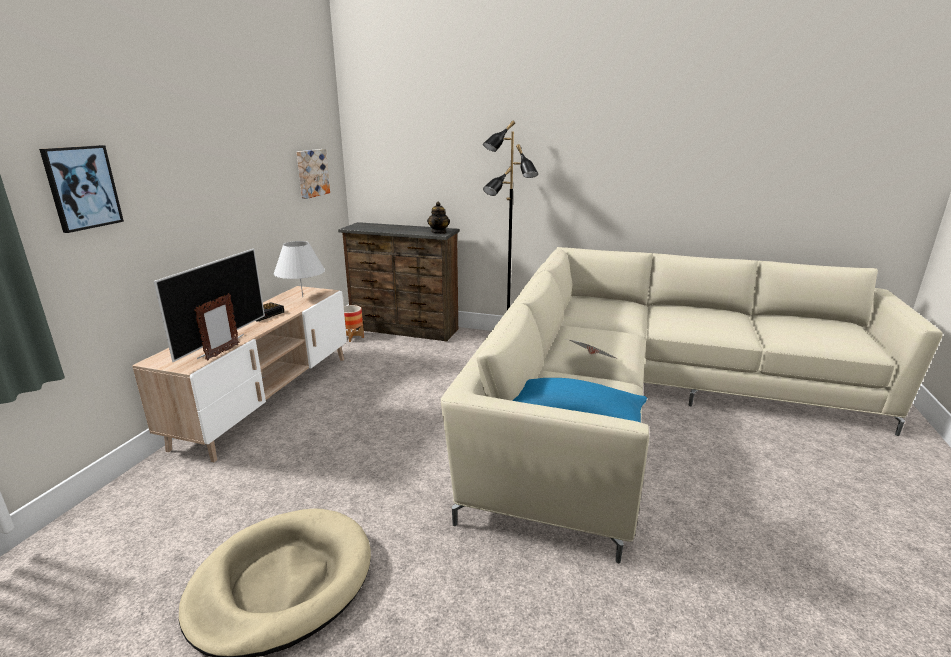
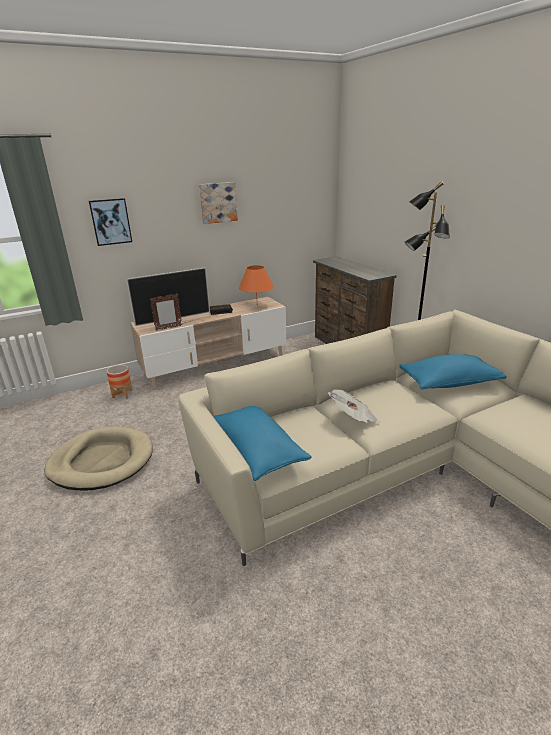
camera: 45 degrees right, 5 degrees up
(302, 297) = (257, 305): white table lamp -> orange table lamp
(311, 173) = (297, 215): picture -> picture (218, 202)
(352, 337) = (308, 343): planter -> planter (122, 394)
(439, 232) = (372, 275): teapot -> none
(603, 313) = (449, 383): none -> blue pillow

